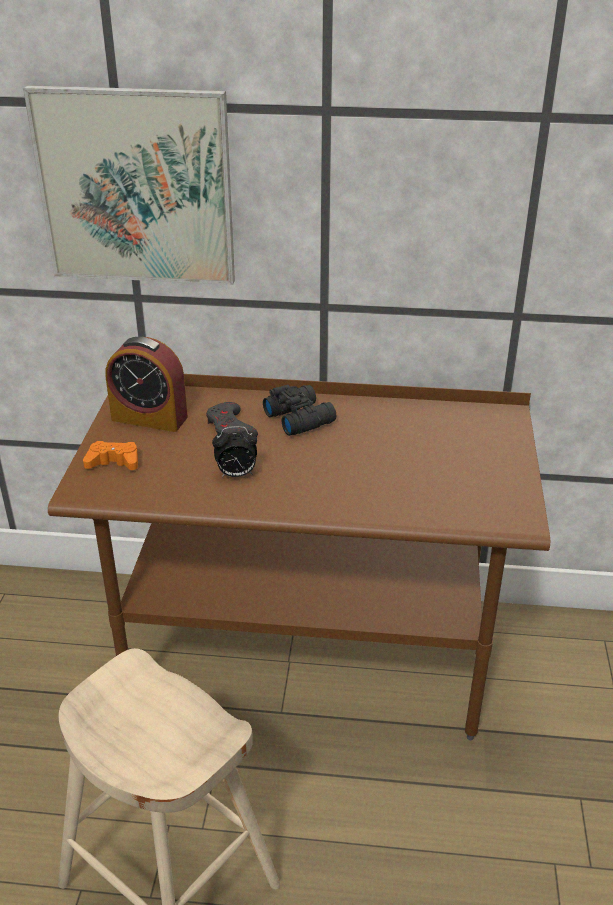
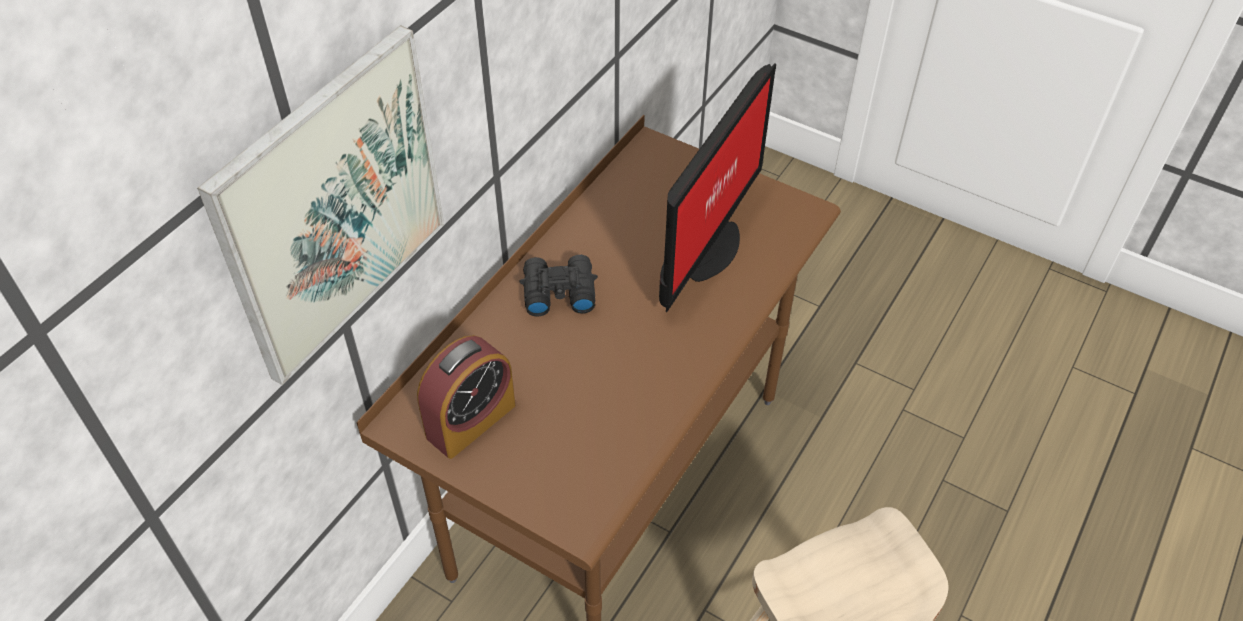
camera: 65 degrees left, 15 degrees up
(114, 462) = (541, 479): orange game controller -> none
(230, 428) = (539, 355): grey game controller -> none
(236, 475) = (629, 378): alarm clock -> none
(411, 475) = (706, 250): none -> monitor

